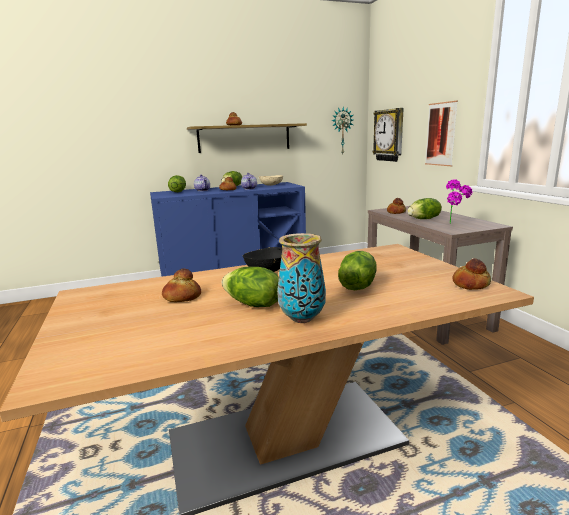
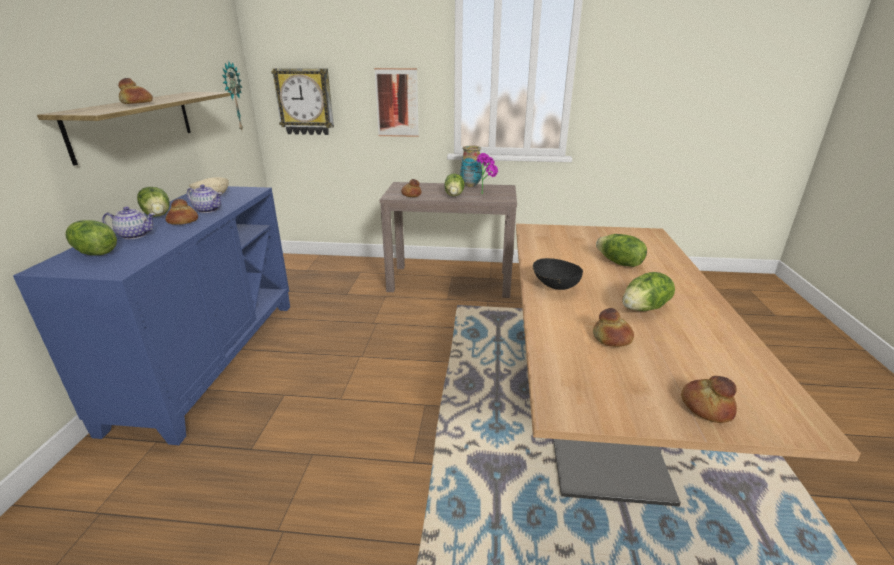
camera: 65 degrees left, 10 degrees up
(302, 318) = (682, 296): vase -> vase (470, 185)
(471, 284) = (635, 234): bread -> bread (706, 407)

